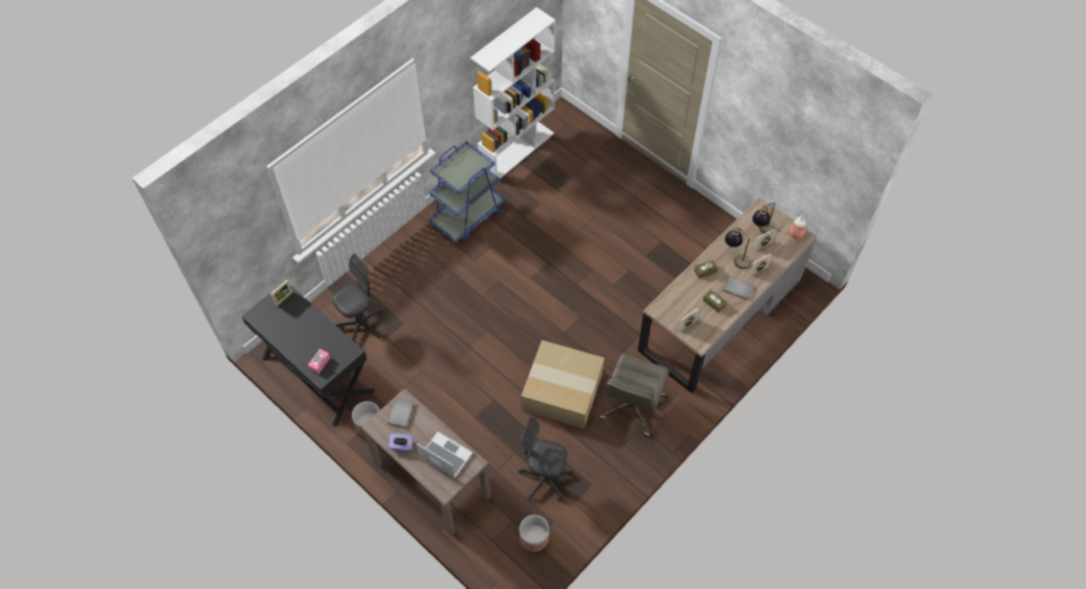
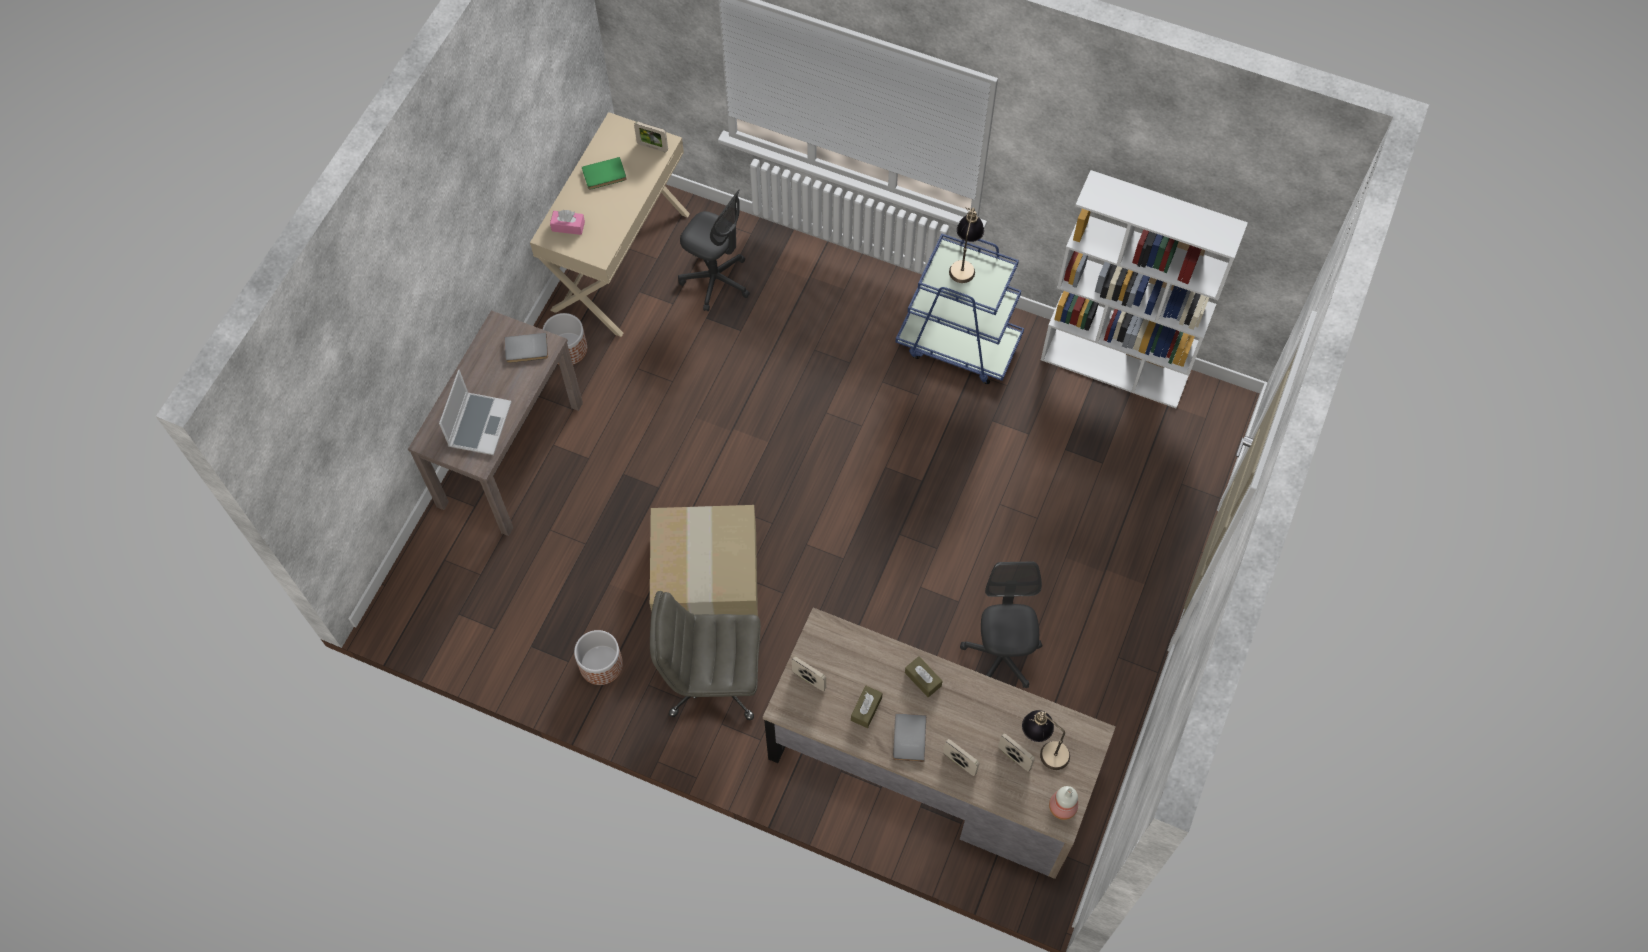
camera: 70 degrees right, 5 degrees up
(291, 331) = (604, 175): none -> green book
(317, 375) = (620, 261): black desk -> beige desk
(401, 446) = (478, 367): purple tissue box -> none
(534, 538) = (463, 611): planter -> planter (600, 664)
(544, 479) = (556, 596): grey office chair -> grey office chair (1001, 656)
(735, 258) = (969, 720): table lamp -> table lamp (964, 262)

